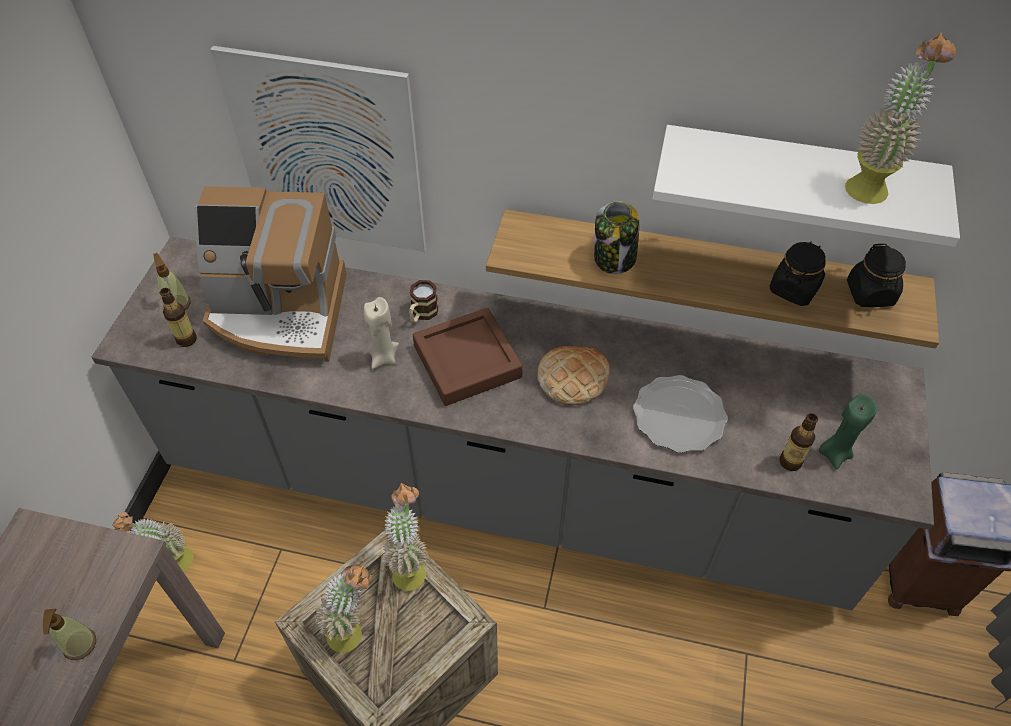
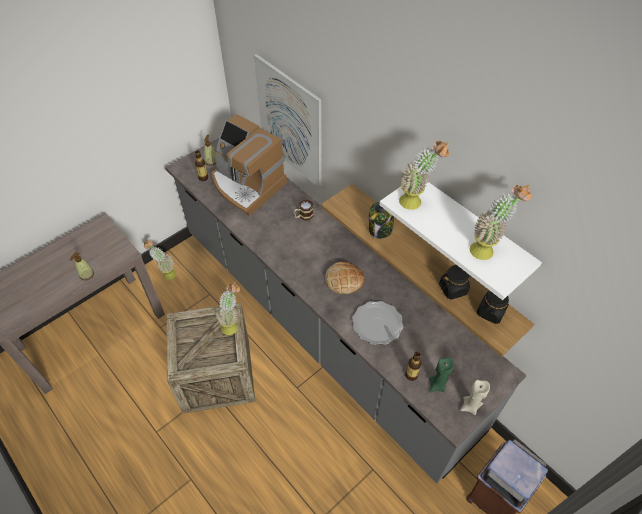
camera: 35 degrees right, 0 degrees up
(353, 631) = (191, 336): potted plant -> potted plant (416, 202)
(383, 357) = (272, 226): beige candle -> beige candle (470, 406)
(467, 361) = (304, 247): brown tray -> none

